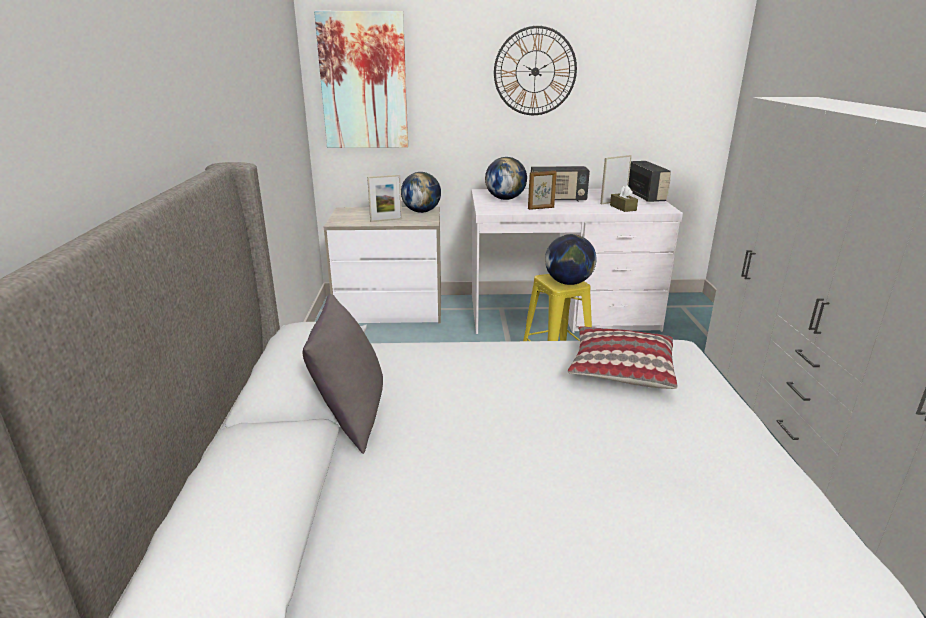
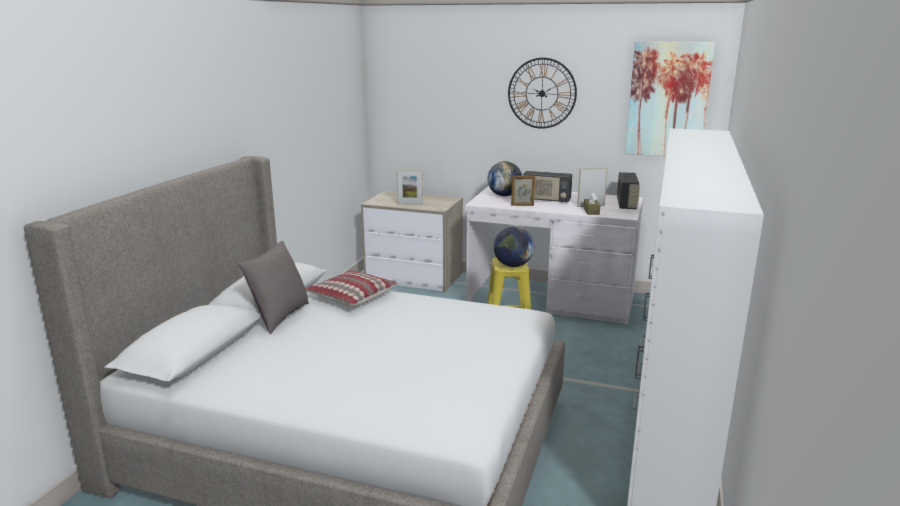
camera: 20 degrees right, 5 degrees down
(363, 82) = (409, 96): picture -> picture (668, 100)
(421, 211) = (443, 200): globe -> none
(621, 369) = (470, 320): pillow -> pillow (351, 297)

